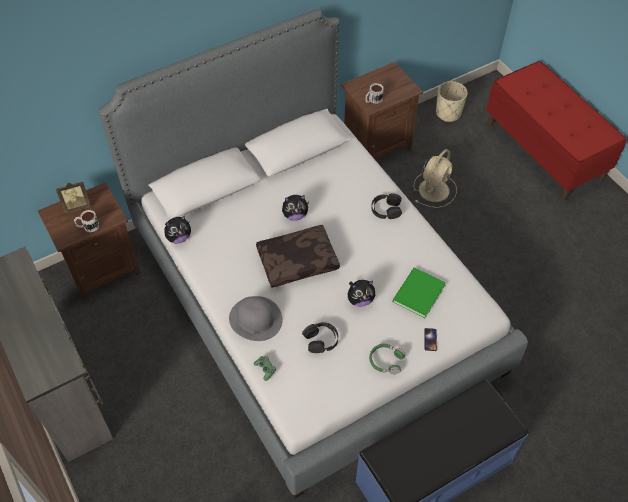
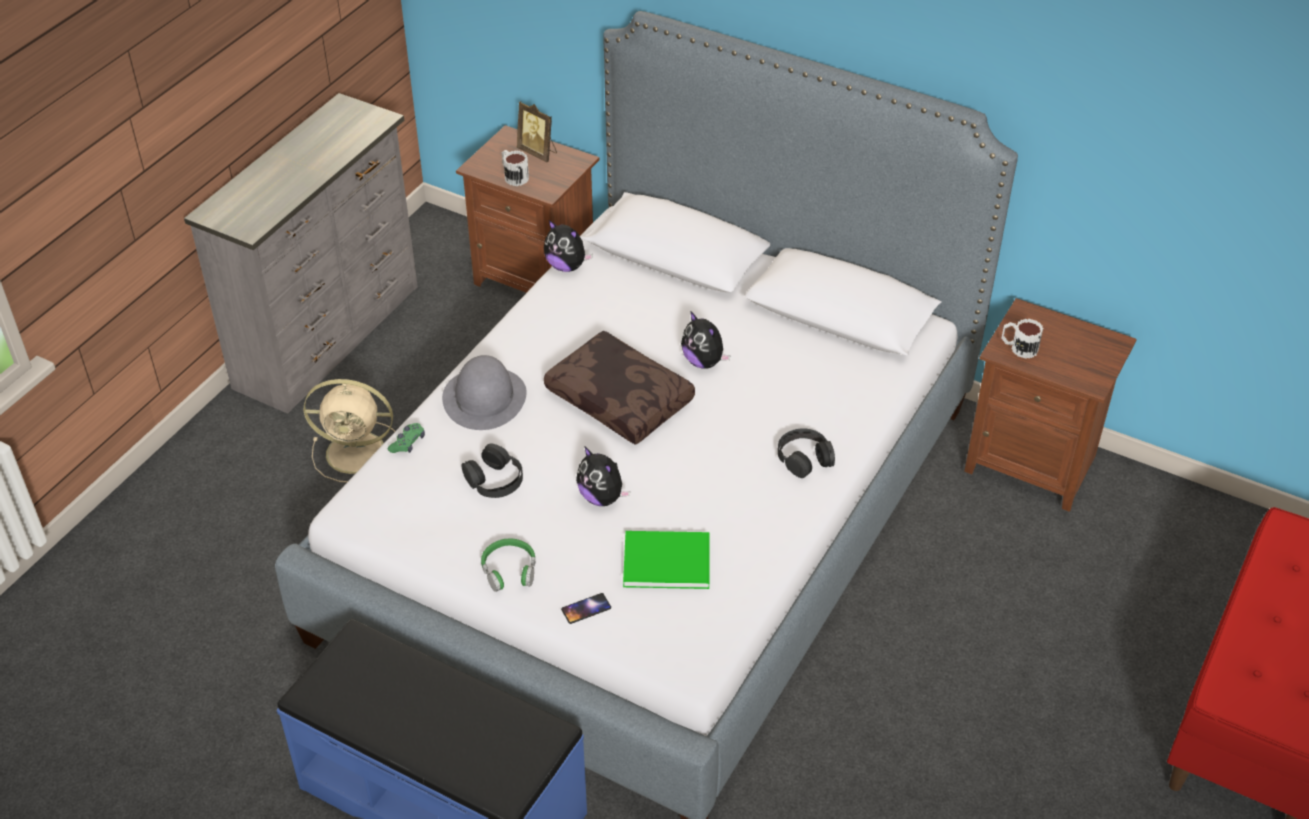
camera: 60 degrees right, 10 degrees down
(434, 189) = (1011, 579): beige fan -> beige fan (358, 452)
(448, 113) = (1208, 529): beige planter -> none

